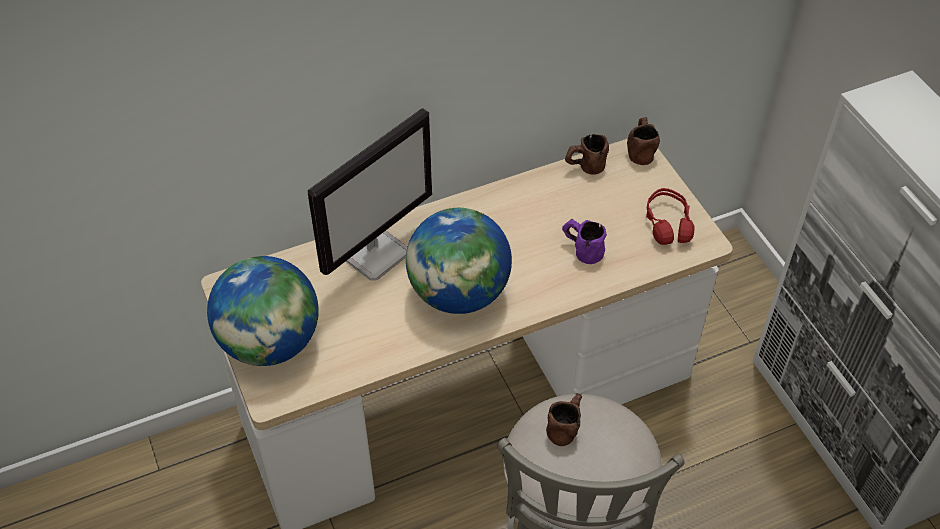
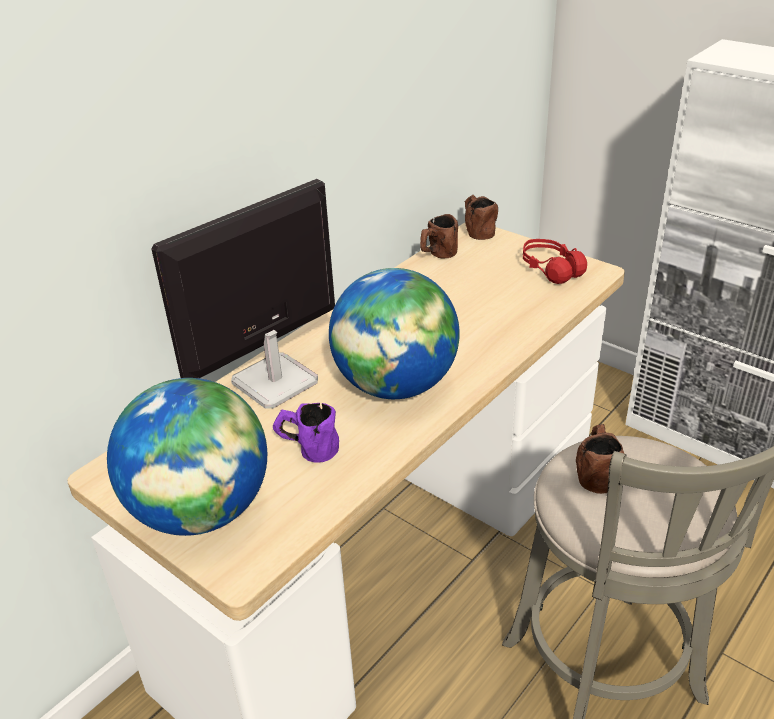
camera: 25 degrees left, 15 degrees down
(374, 252) = (273, 383): monitor -> monitor turned 150 degrees counterclockwise
(581, 250) = (490, 312): purple mug -> purple mug (307, 449)

